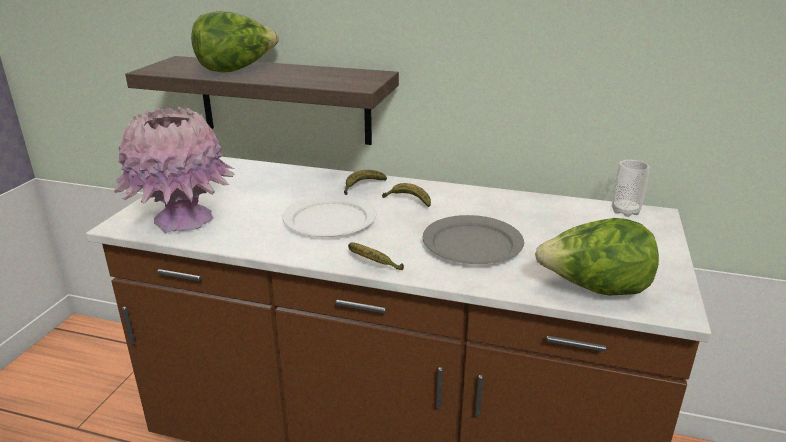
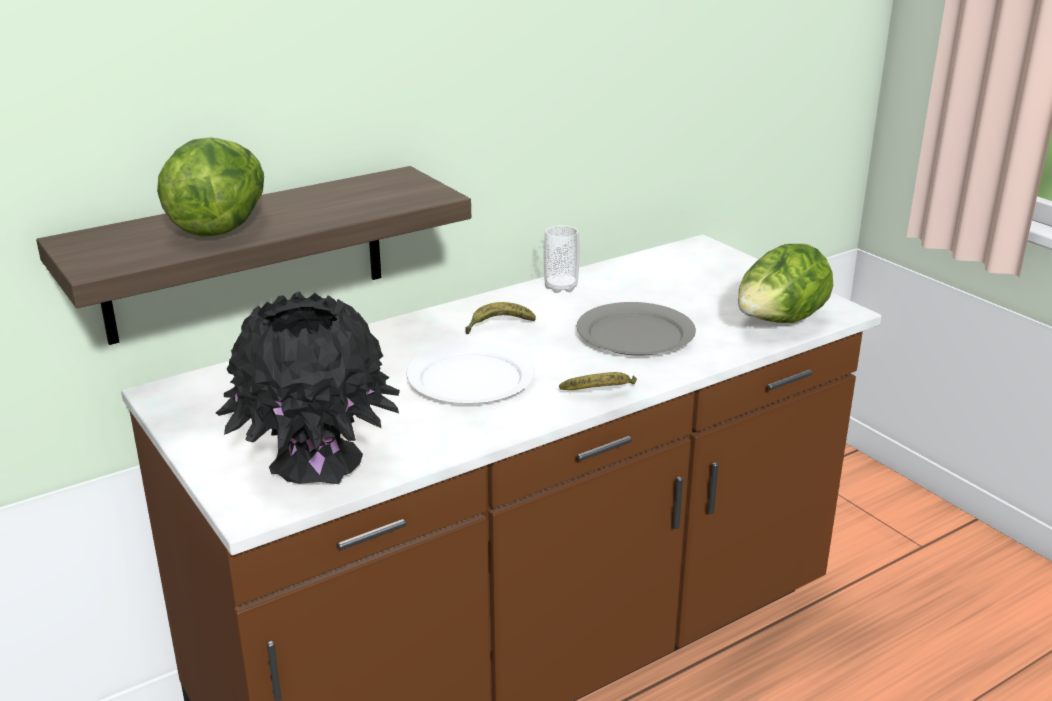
camera: 50 degrees left, 0 degrees up
(183, 220) = (316, 463): pink vase -> black vase
(362, 187) = (421, 334): banana -> none
(625, 211) = (677, 252): cup -> cup (561, 287)

